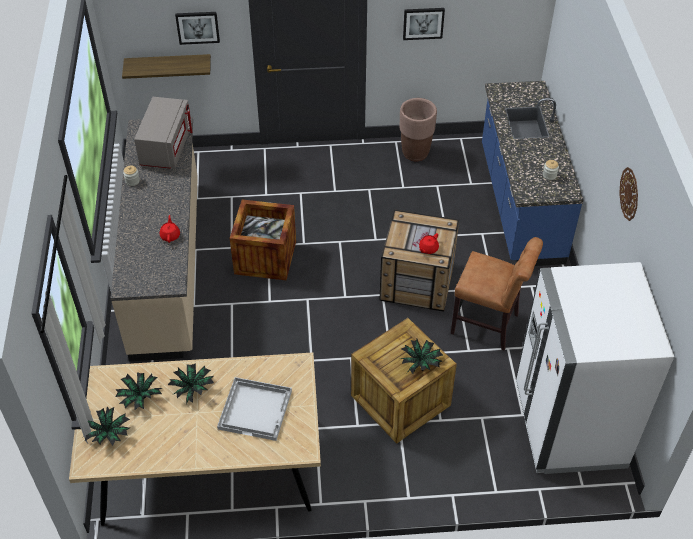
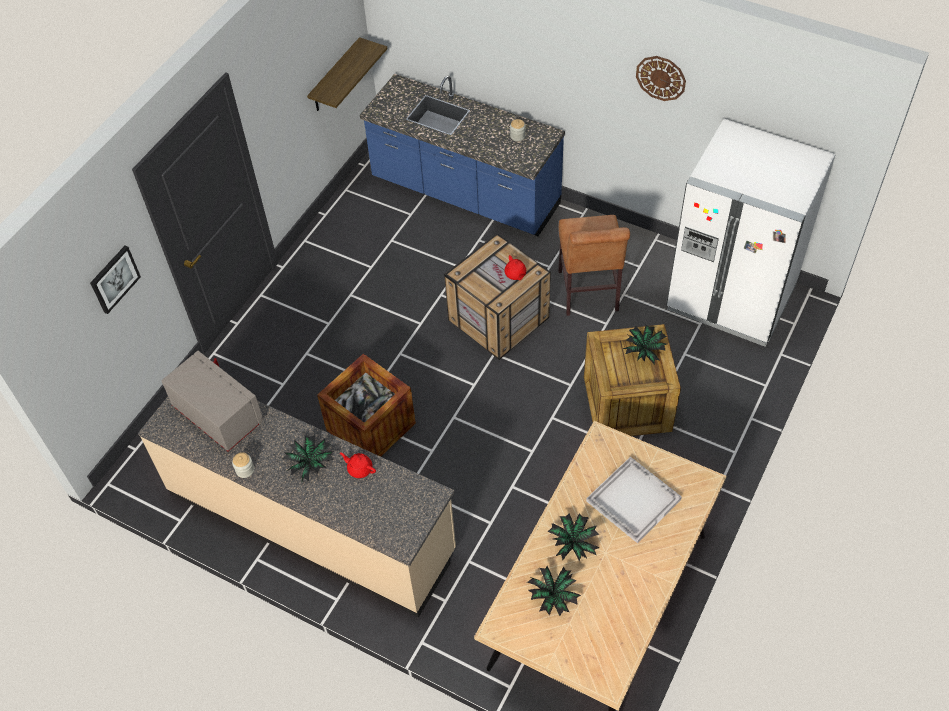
camera: 55 degrees left, 5 degrees up
(108, 434) = (583, 646): potted plant -> potted plant (311, 464)
(168, 66) = (102, 349): shelf -> shelf (335, 76)
(415, 153) = (334, 234): brown planter -> none
(423, 23) = (284, 99): picture -> none
(488, 325) = (588, 294): brown chair -> brown chair turned 120 degrees clockwise

